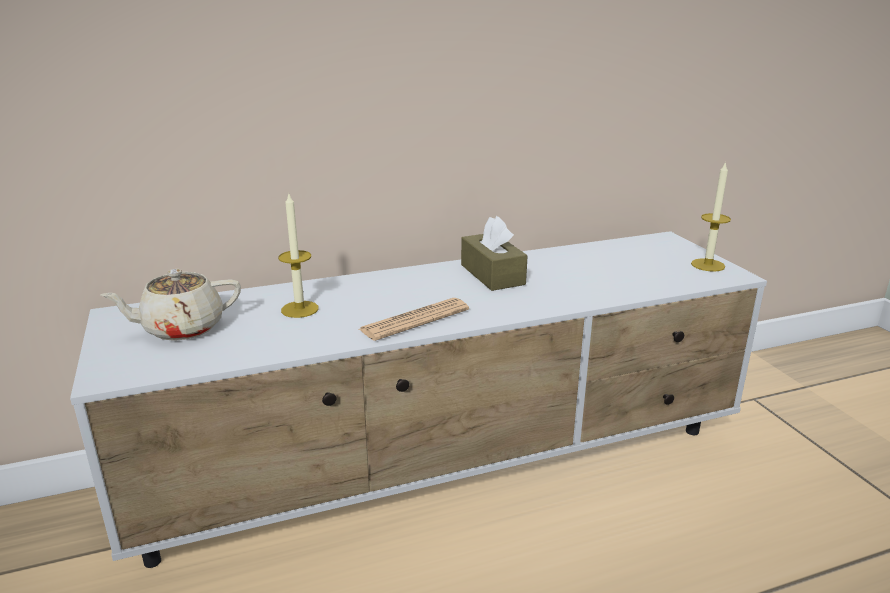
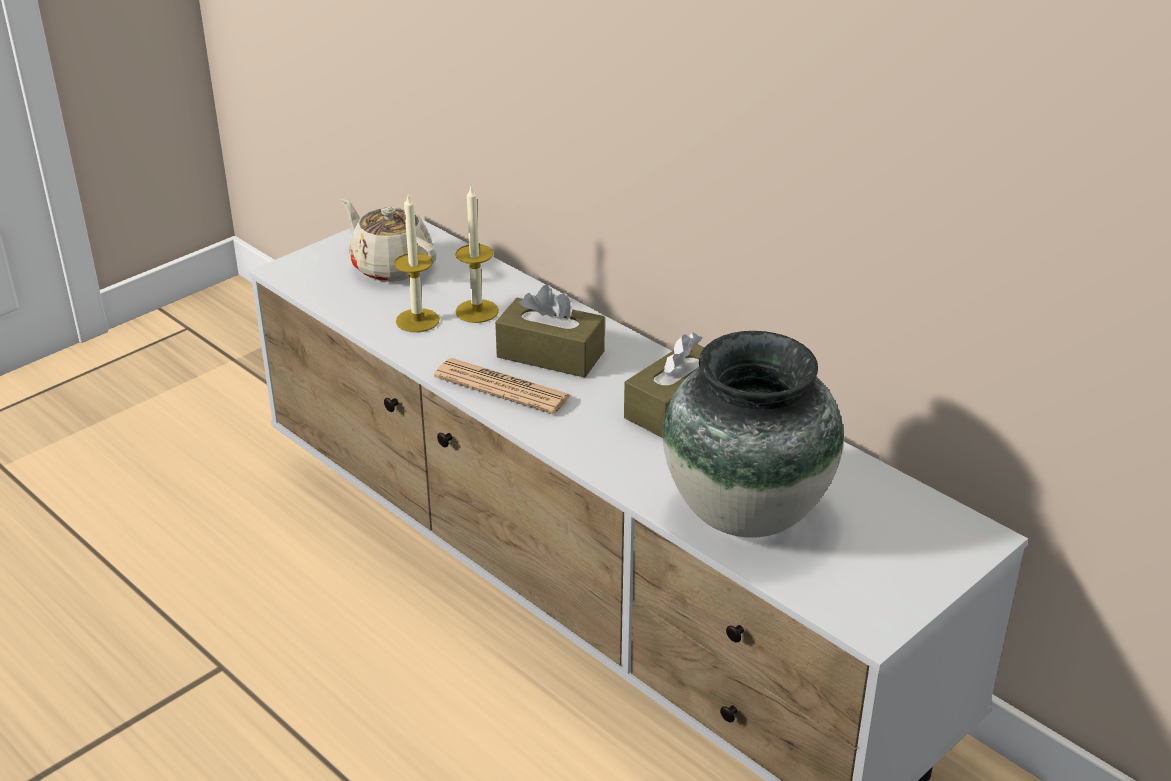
camera: 65 degrees right, 10 degrees up
(390, 297) = (550, 354): none -> brown tissue box
(618, 281) = (744, 513): none -> vase
(708, 265) = (890, 594): candle -> candle (417, 320)

